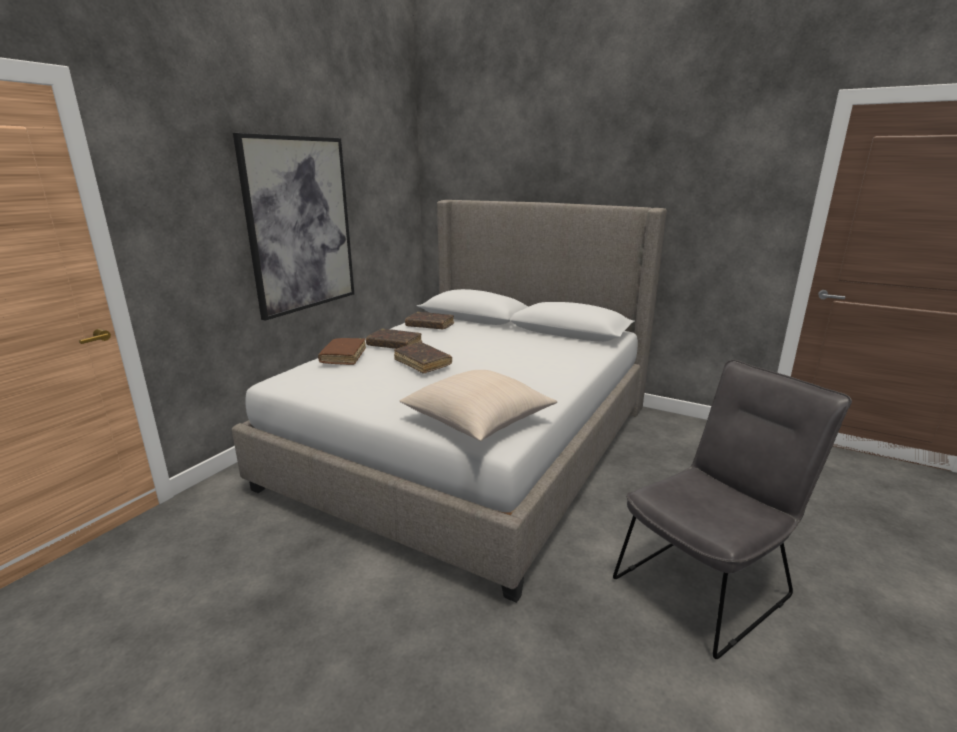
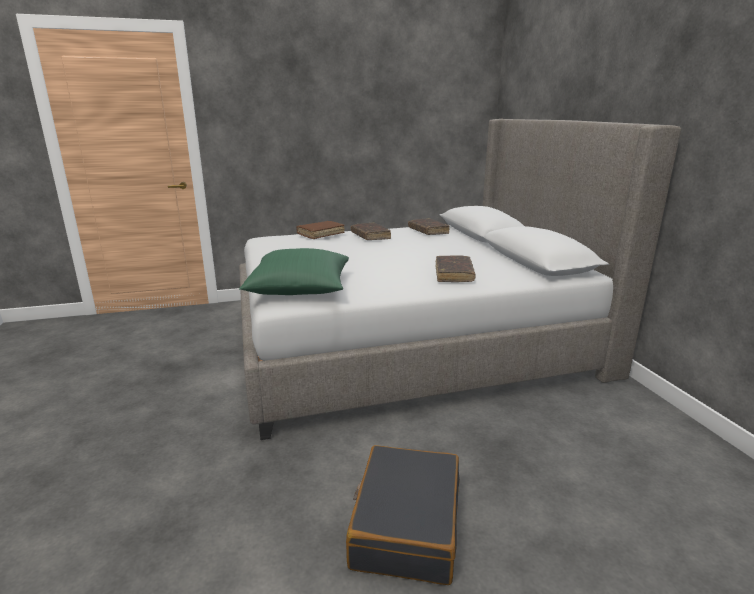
camera: 45 degrees right, 0 degrees up
(300, 225) = (346, 132): picture -> none
(422, 363) = (355, 249): brown book -> brown book (454, 274)
(478, 420) = (300, 289): beige pillow -> green pillow
(708, 583) = (406, 525): grey chair -> black suitcase

